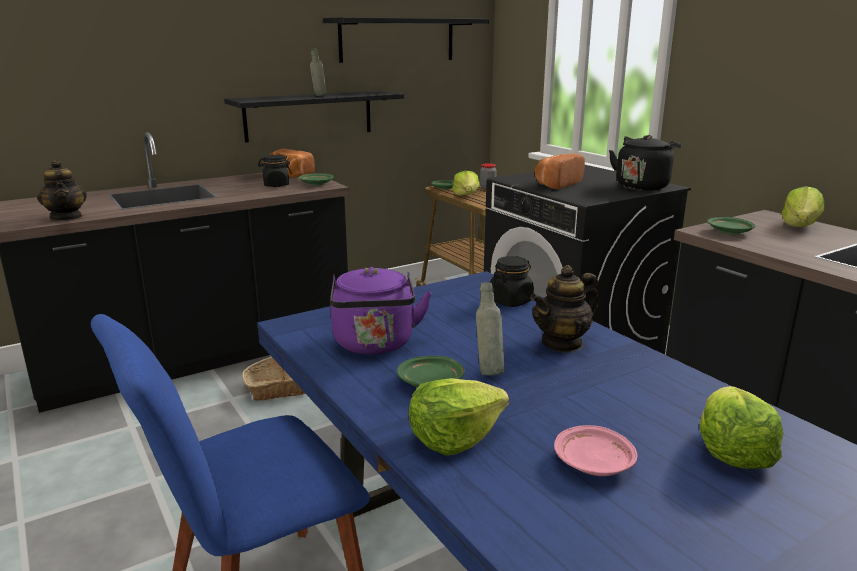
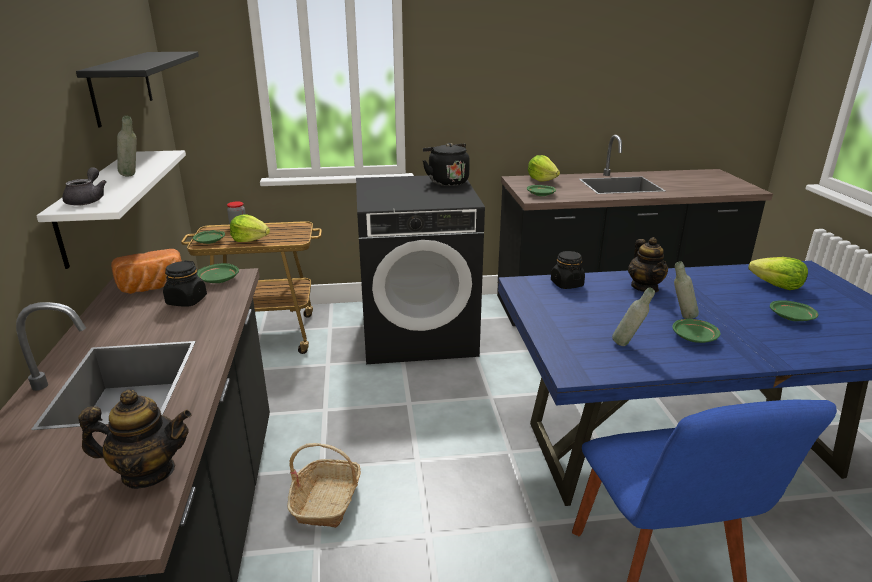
camera: 65 degrees left, 5 degrees up
(258, 98) = (88, 200): none -> grey teapot
(309, 115) = (96, 205): black shelf -> white shelf
(375, 345) = (628, 345): purple kettle -> grey bottle
(454, 437) = (766, 345): lettuce -> none
(556, 184) = (410, 198): bread -> none
(593, 463) = (792, 317): pink plate -> green plate

